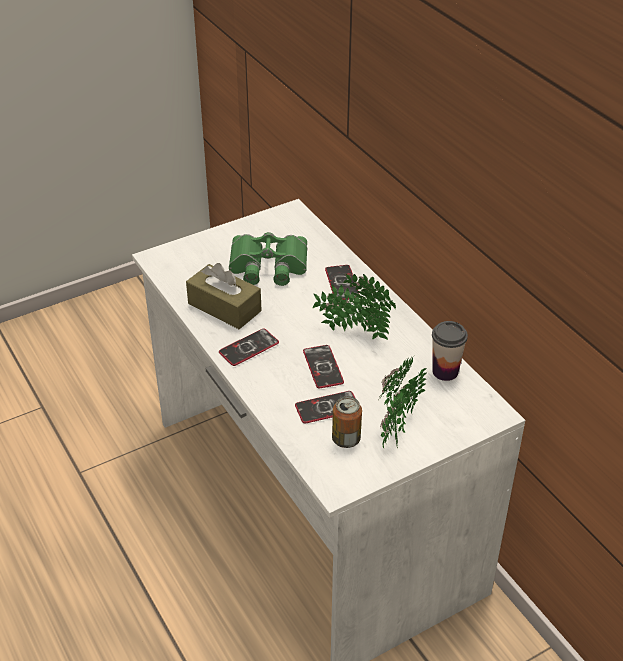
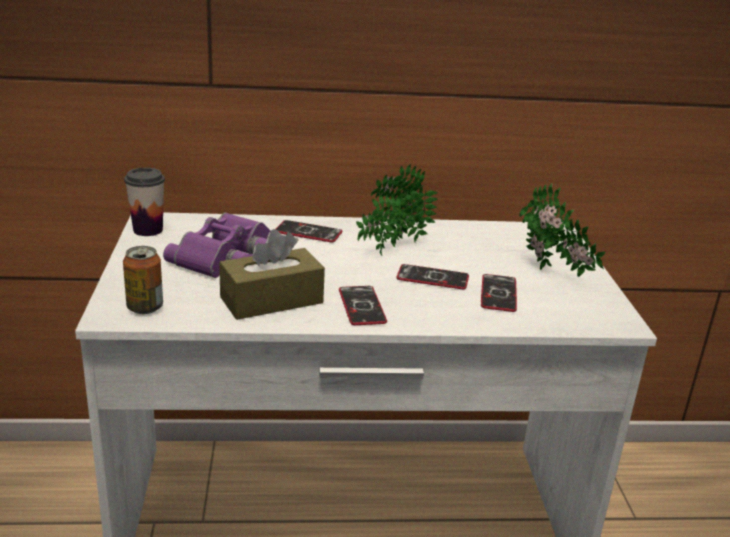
camera: 65 degrees left, 15 degrees down
(267, 266) = (229, 257): green binoculars -> purple binoculars
(346, 439) = (552, 298): can -> can (145, 307)
(445, 371) = (486, 231): cup -> cup (148, 230)

